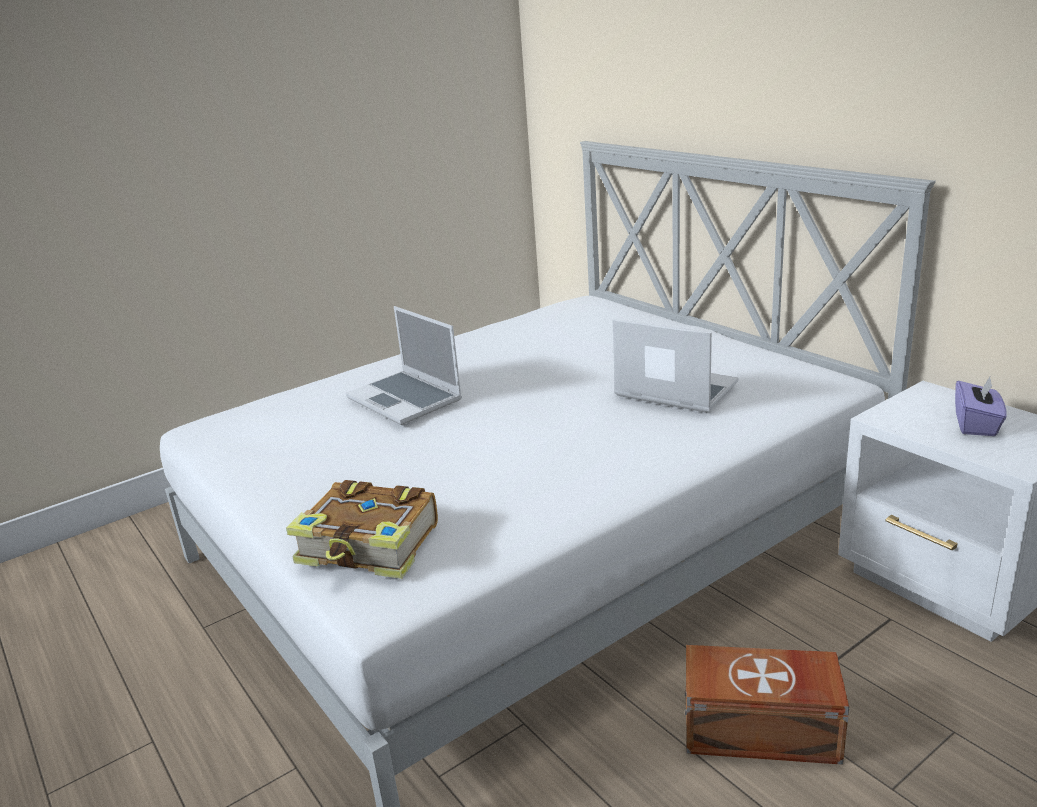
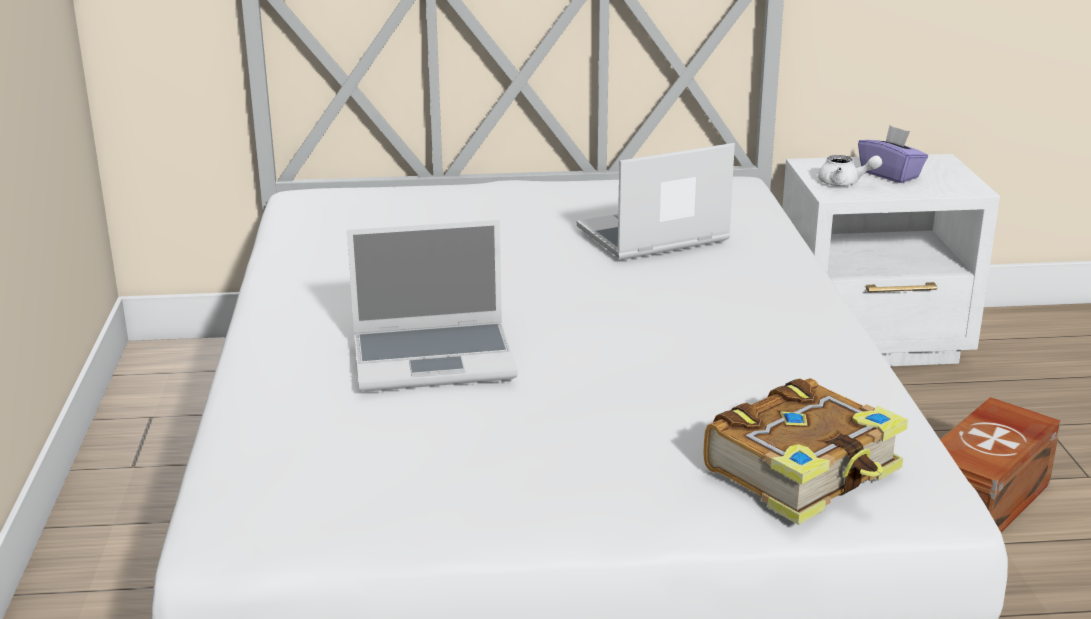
camera: 60 degrees left, 0 degrees up
(913, 414) = (844, 183): none -> white teapot

